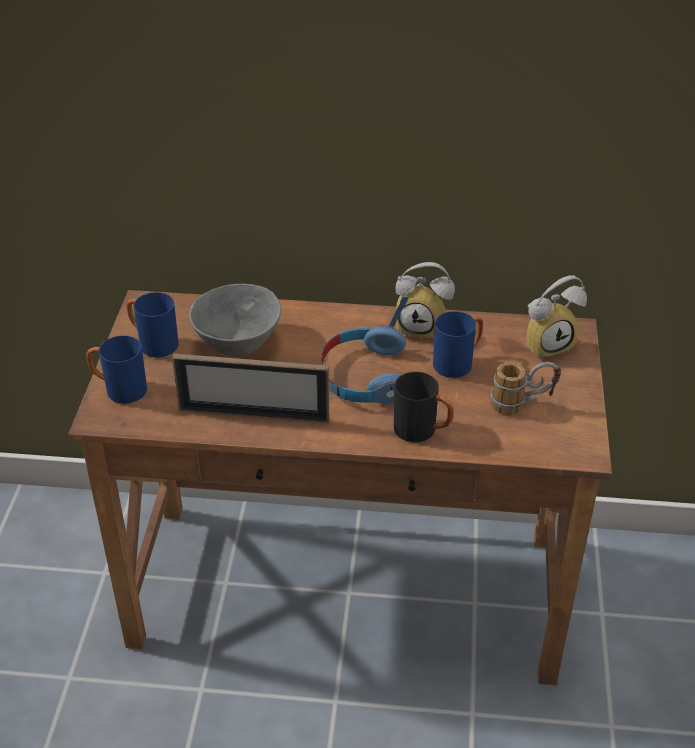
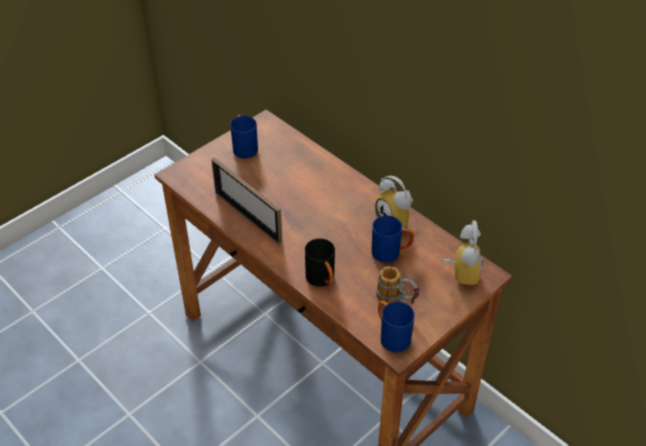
camera: 40 degrees right, 5 degrees up
(119, 390) = (200, 164): blue mug -> blue mug (391, 336)
(236, 343) = (284, 171): grey bowl -> none
(364, 376) = (329, 229): blue headphones -> none
(547, 344) = (459, 273): alarm clock -> alarm clock turned 105 degrees counterclockwise

